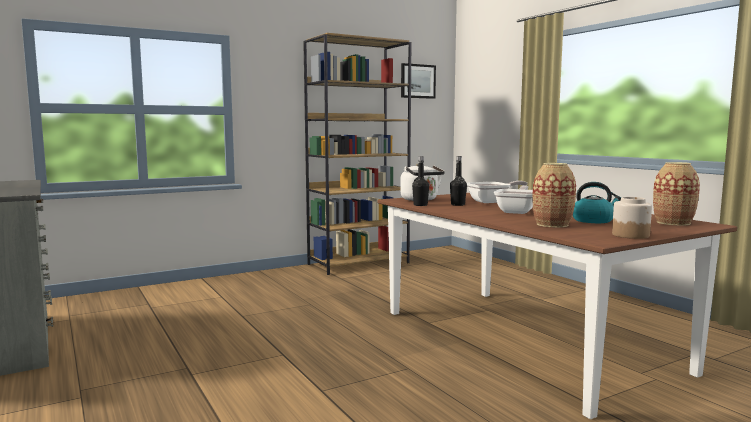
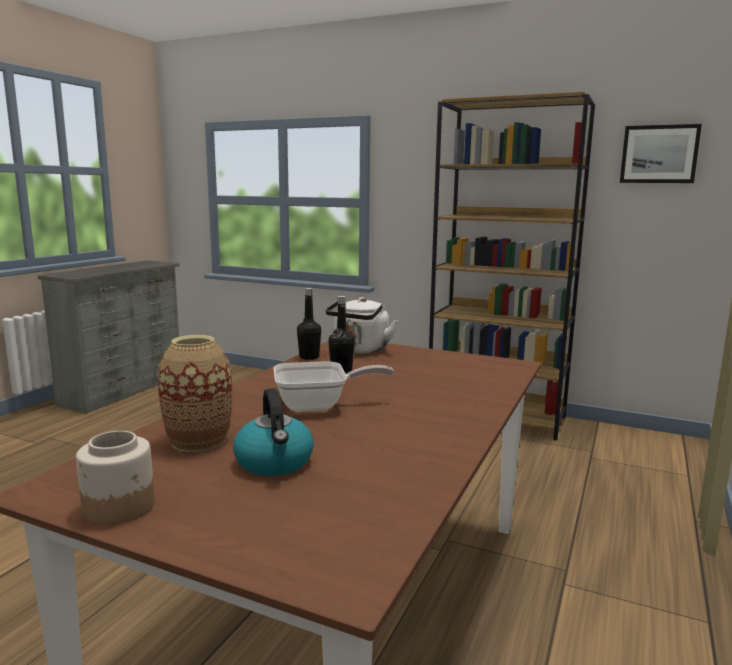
camera: 55 degrees right, 5 degrees up
(492, 201) = (406, 380): frying pan -> none
(673, 222) = (327, 536): vase -> none

